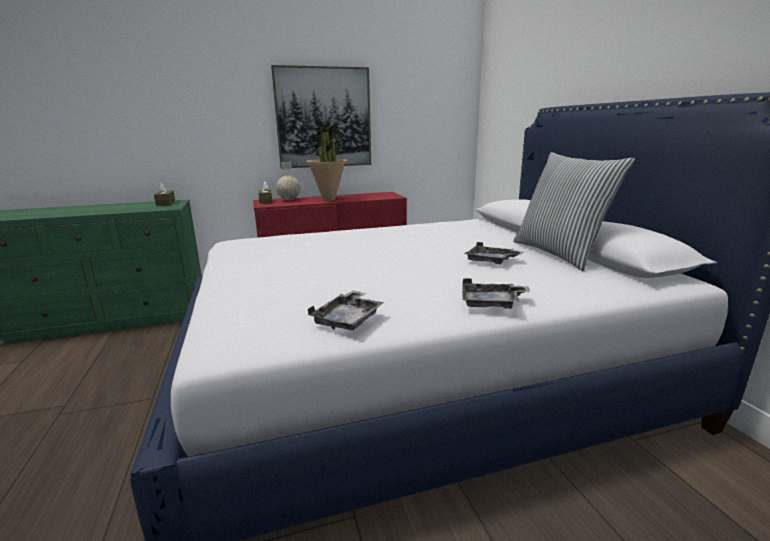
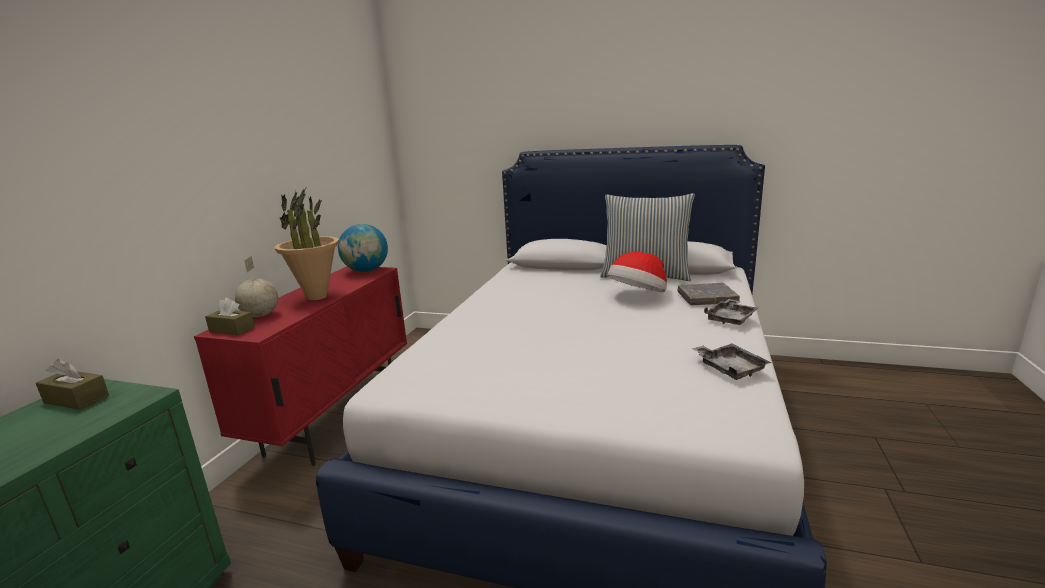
camera: 55 degrees left, 0 degrees up
(323, 118) = (260, 182): picture -> none
(389, 195) = (366, 270): none -> globe
(491, 261) = (638, 296): grey tray -> hat
(540, 285) = (707, 298): none -> grey book

